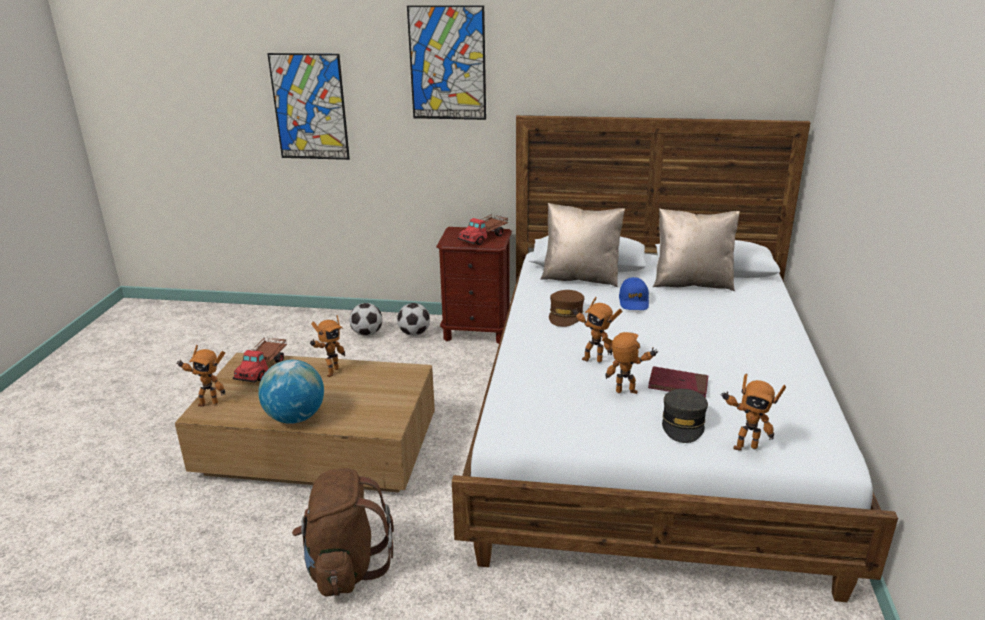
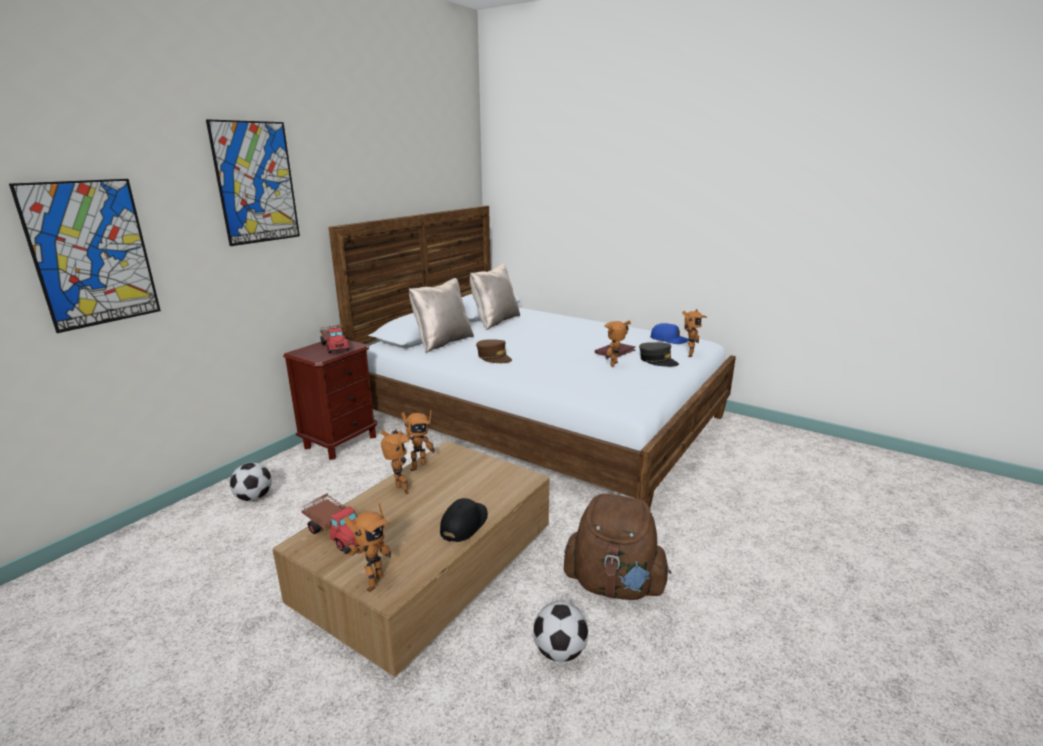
camera: 65 degrees left, 5 degrees down
(295, 417) = (464, 524): globe -> black cap
(414, 333) = (296, 471): football -> football (559, 651)
(592, 359) = (566, 363): toy robot -> toy robot (416, 466)
(634, 301) = (499, 338): blue cap -> blue cap (669, 339)

